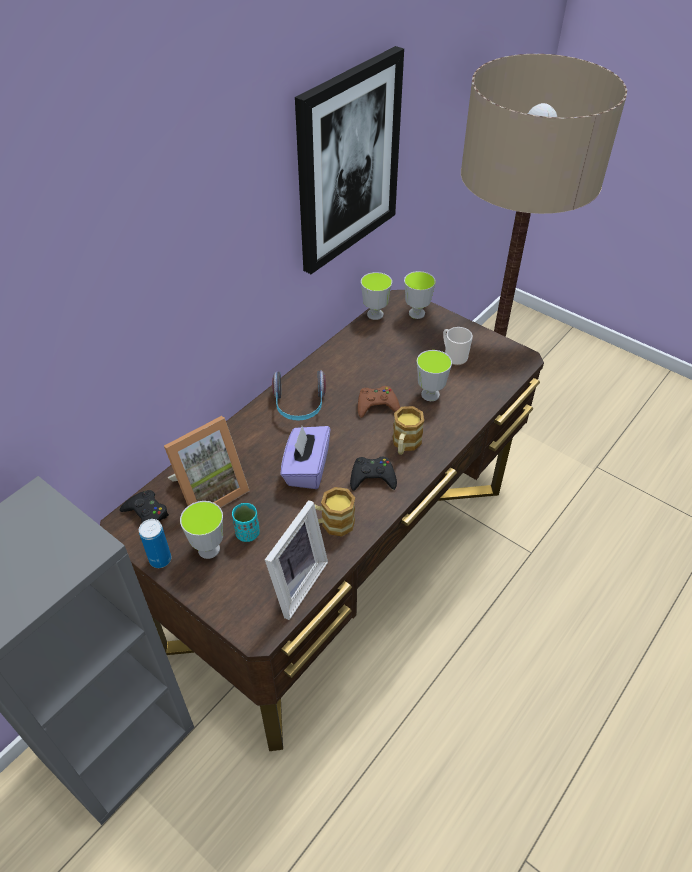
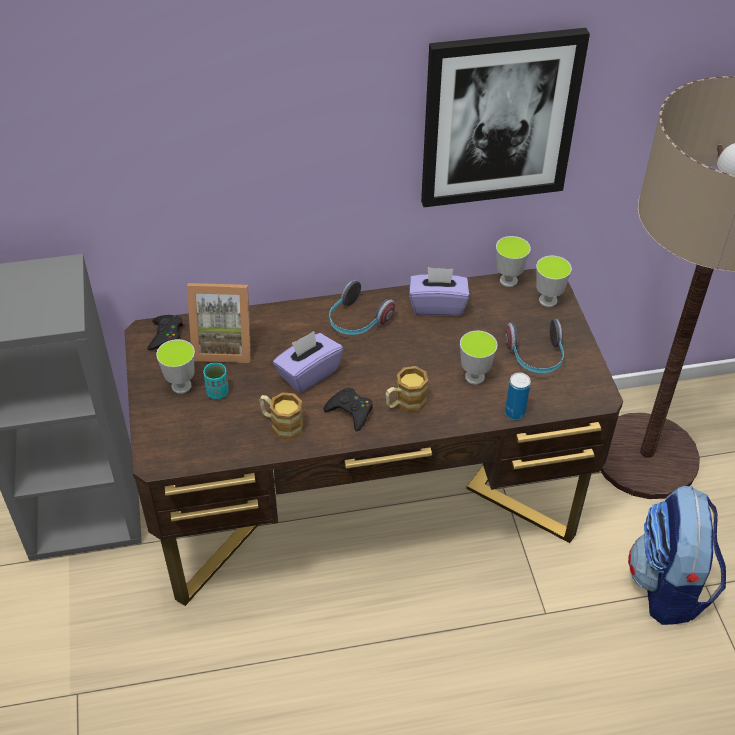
camera: 40 degrees right, 0 degrees up
(160, 559) = (144, 372): can -> can (515, 413)
(294, 583) = (211, 447): picture frame -> none
(345, 359) = (437, 305): none -> purple tissue box
(377, 405) = (419, 358): brown game controller -> none
(453, 356) = (536, 357): mug -> headphones
(578, 482) = (668, 586): none -> backpack

